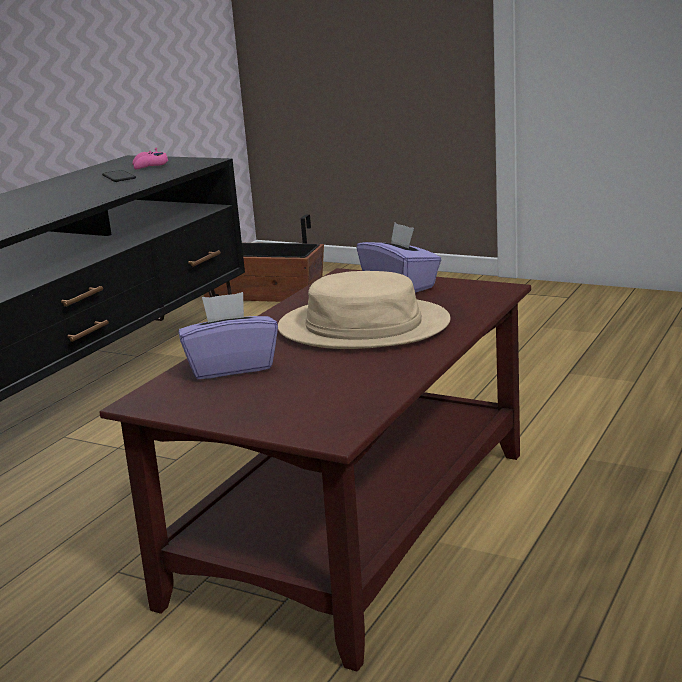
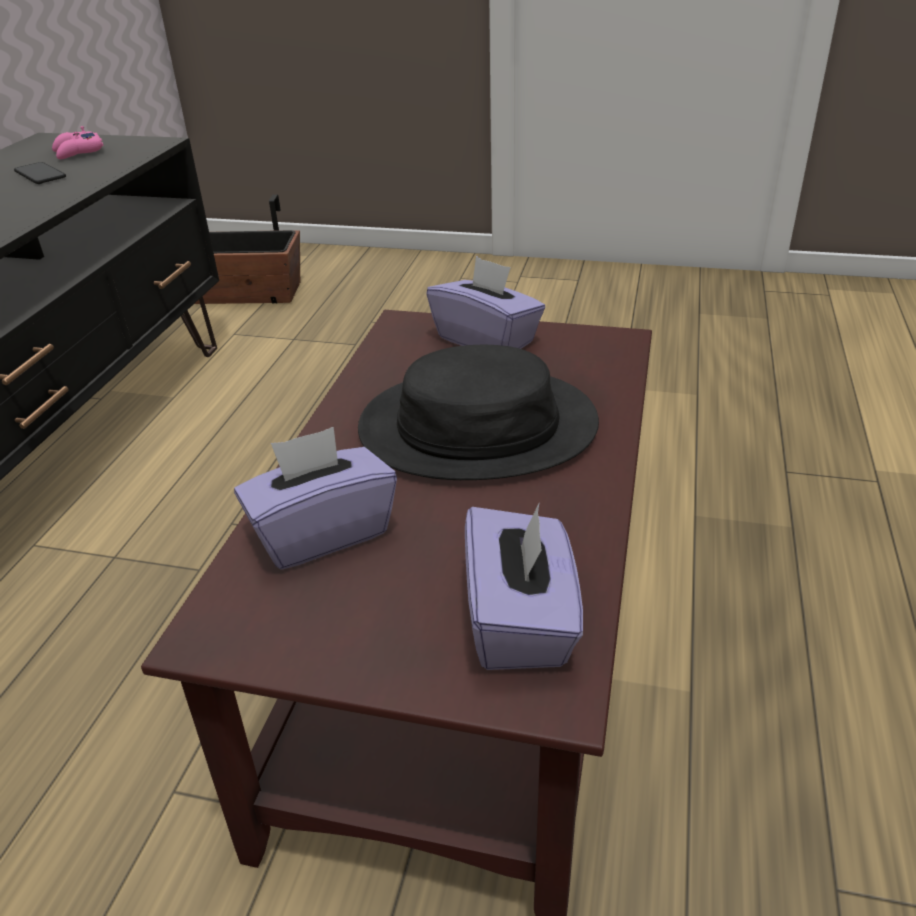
camera: 15 degrees left, 15 degrees up
(332, 408) = (520, 621): none -> purple tissue box
(364, 326) = (478, 427): beige hat -> black hat

